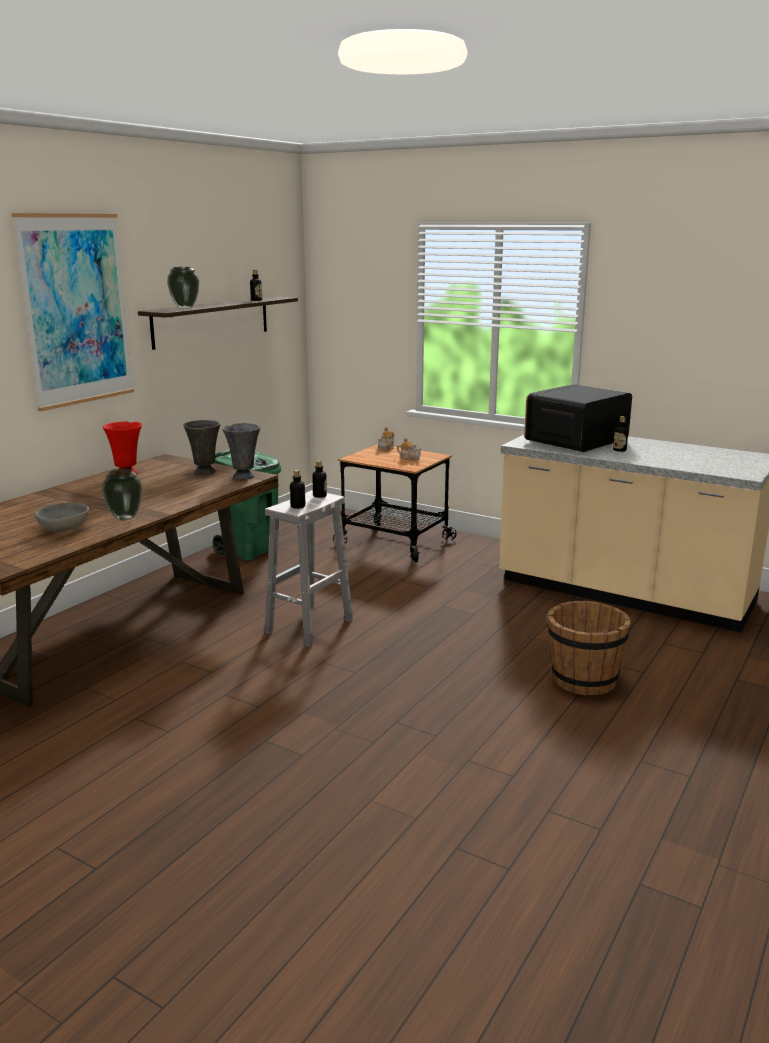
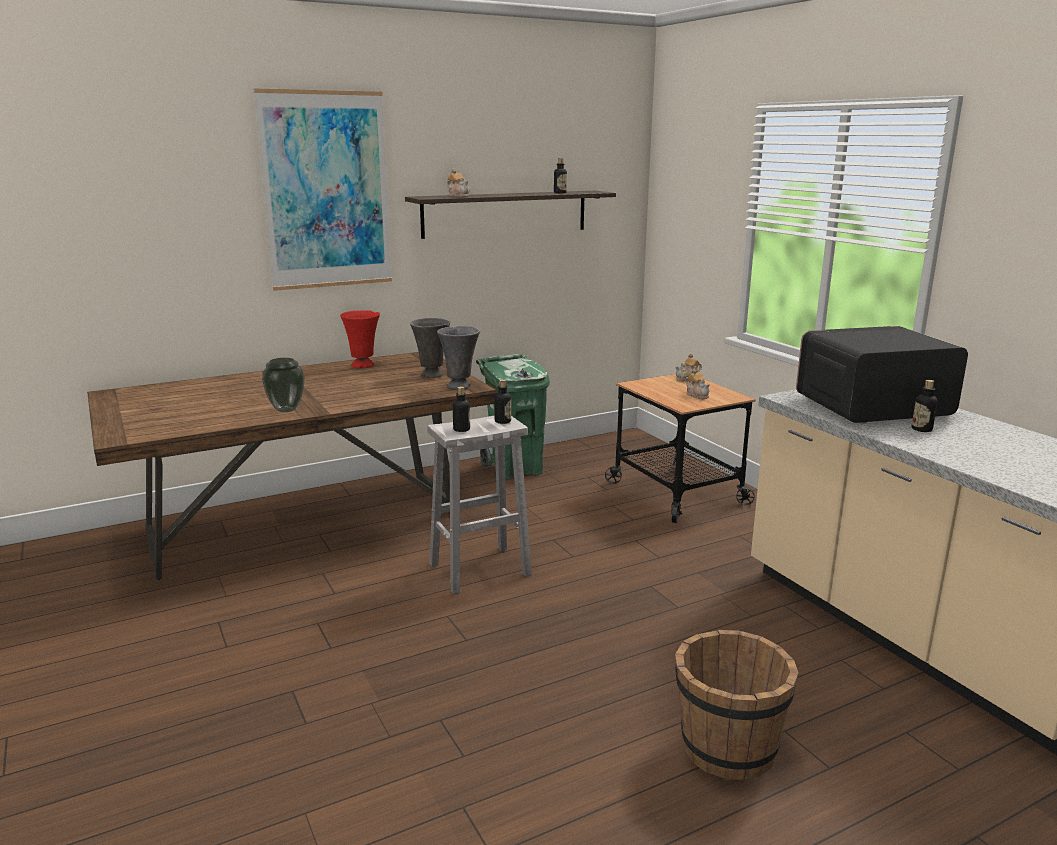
camera: 30 degrees right, 0 degrees up
(63, 529) = (221, 411): grey bowl -> none
(185, 307) = (459, 196): vase -> teapot

